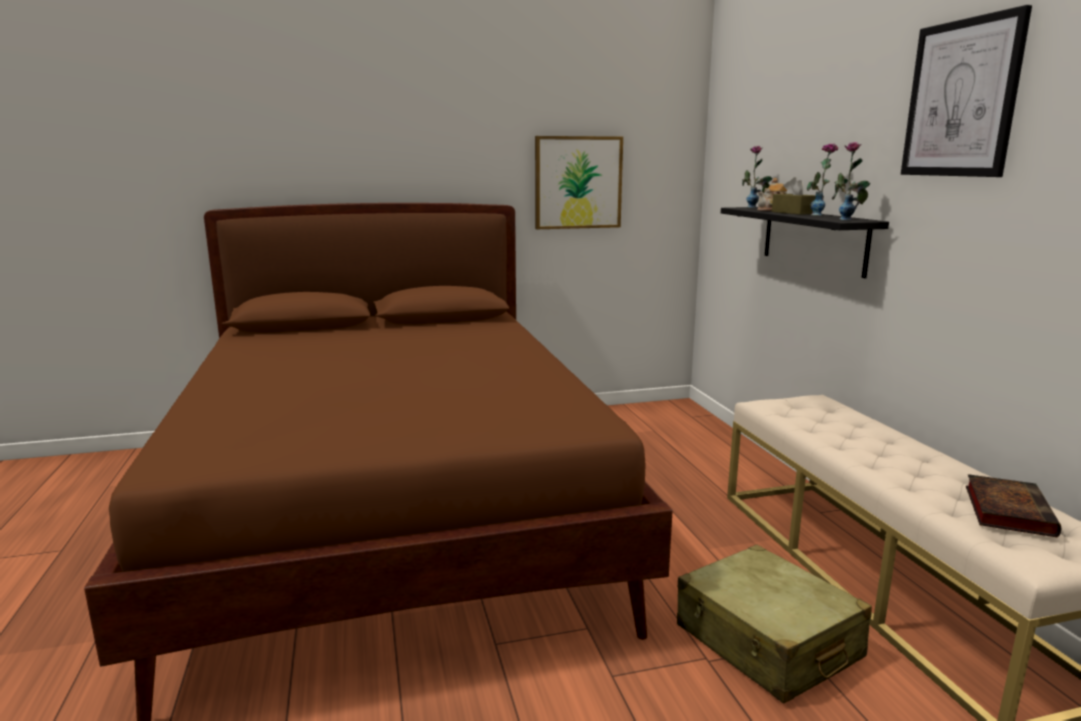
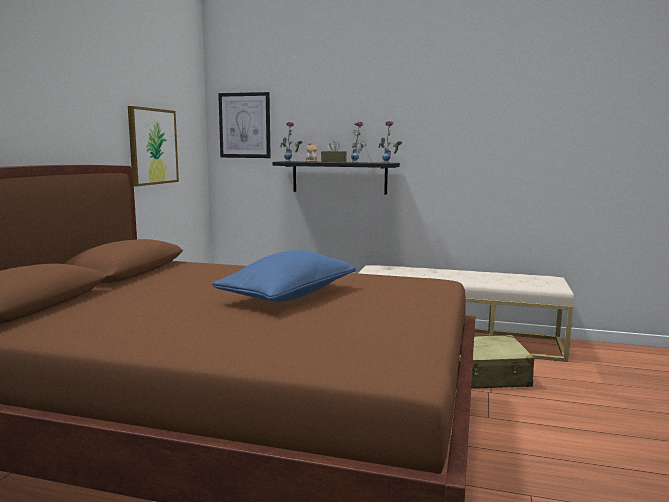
camera: 60 degrees left, 5 degrees down
(415, 377) = (288, 296): none -> blue pillow
(961, 99) = (437, 102): picture -> picture (245, 125)
(1006, 509) = (518, 277): book -> none

